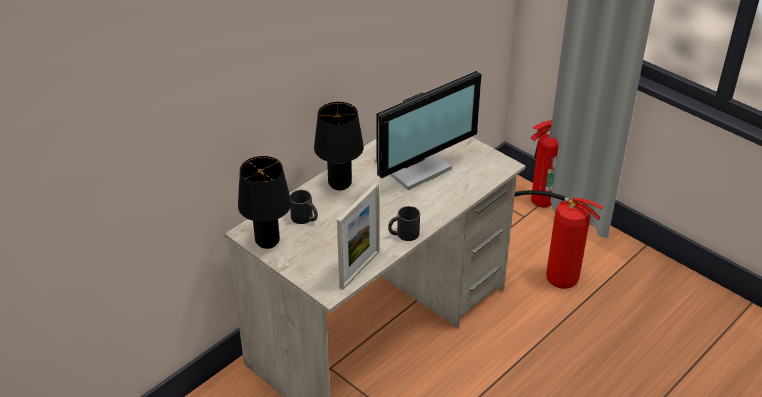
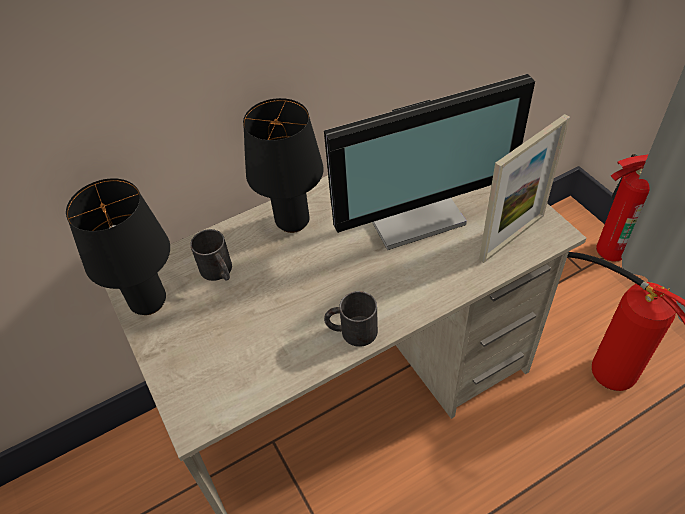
camera: 20 degrees right, 10 degrees up
(359, 269) = (258, 386): picture frame -> picture frame (512, 237)

